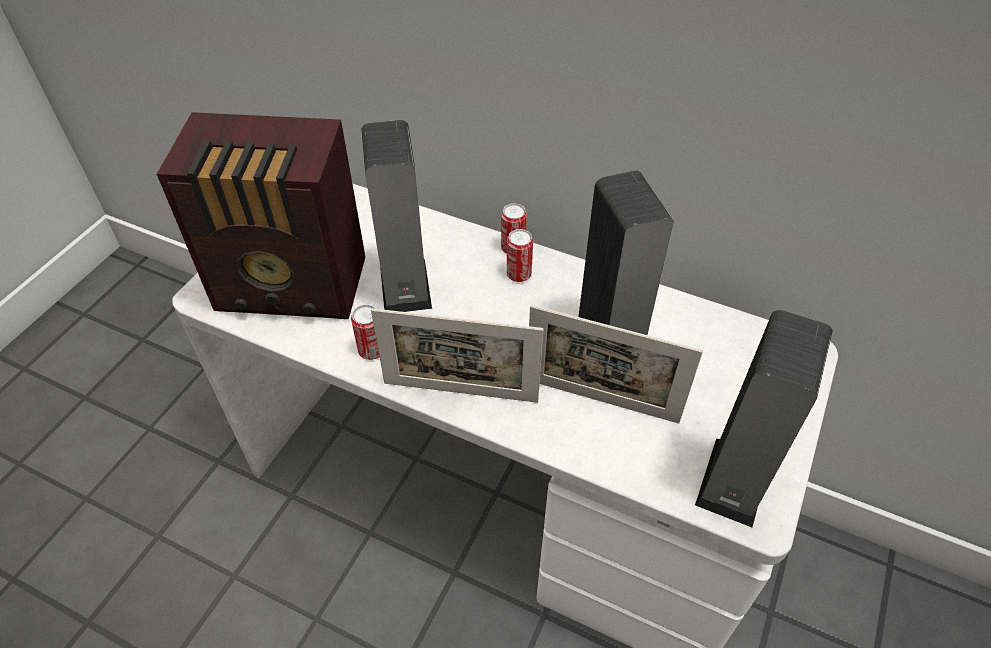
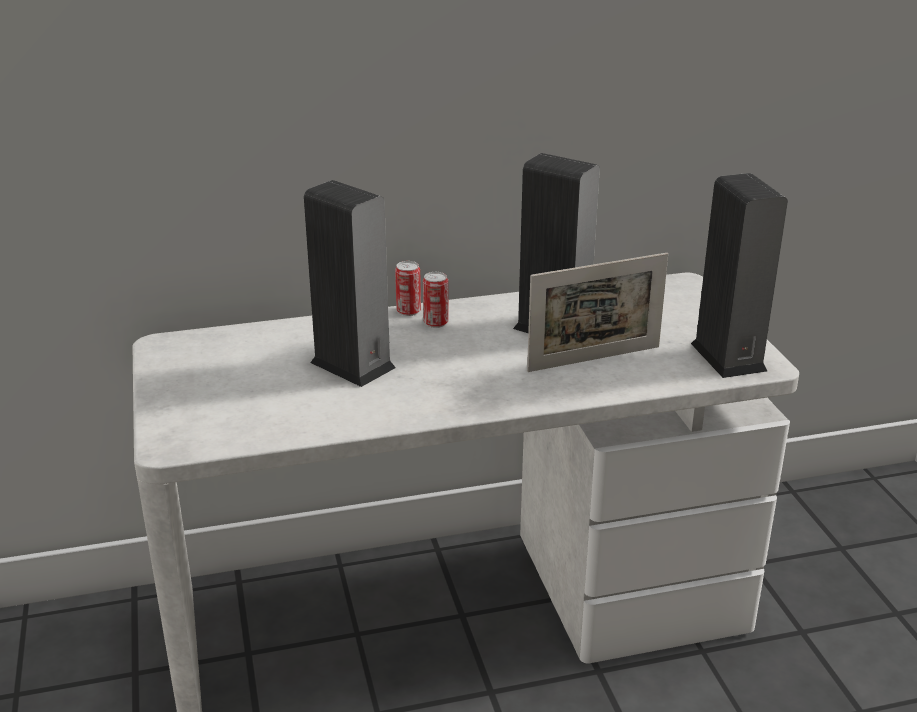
camera: 40 degrees left, 20 degrees down
(294, 287) = (252, 405): radio -> none
(371, 351) = (384, 410): can -> none
(460, 392) = (490, 399): picture frame -> none

